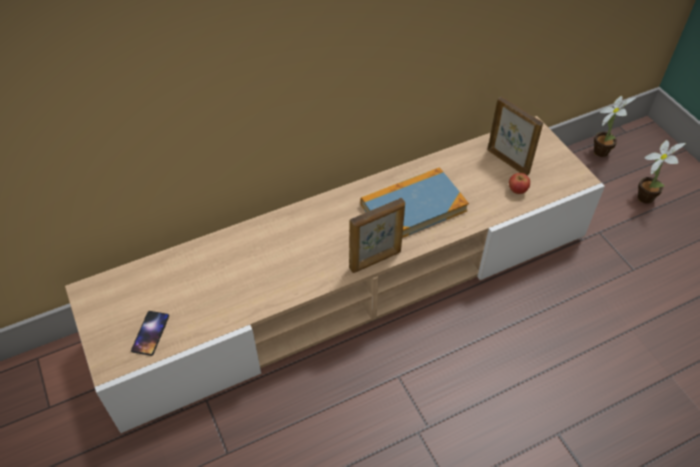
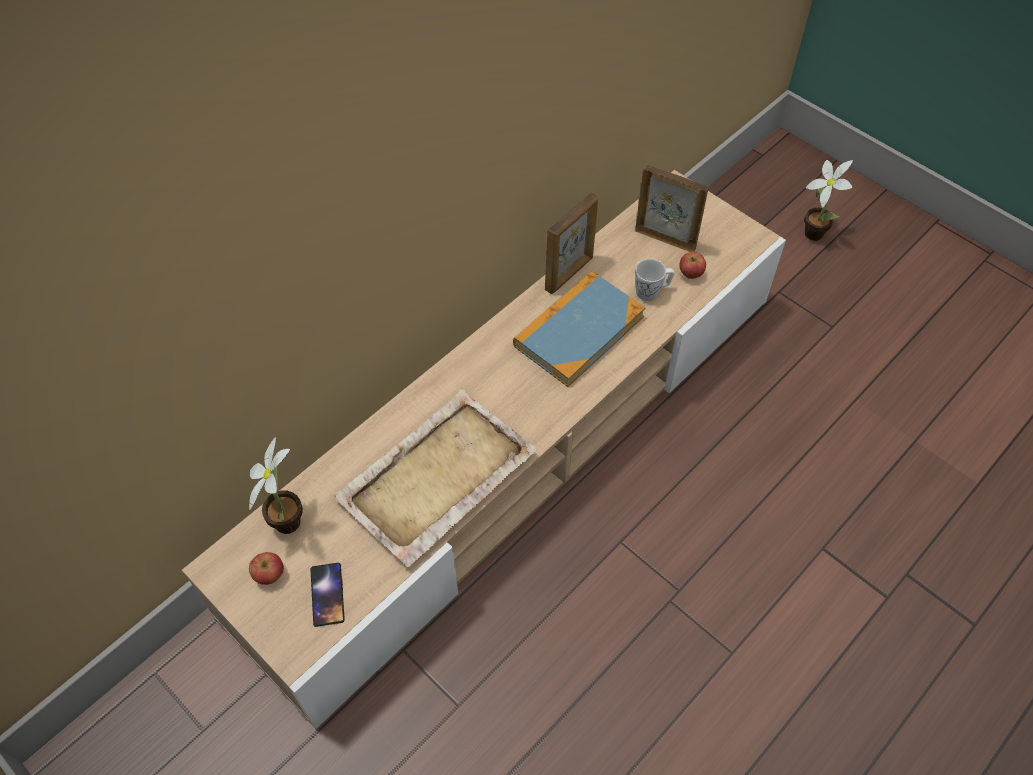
camera: 20 degrees left, 5 degrees up
(119, 307) = (269, 574): none -> apple
(262, 278) = (435, 478): none -> beige tray
(375, 260) = (563, 412): picture frame -> picture frame (569, 273)
(481, 195) = (652, 291): none -> white mug
(602, 150) = (744, 186): potted plant -> potted plant (289, 518)

